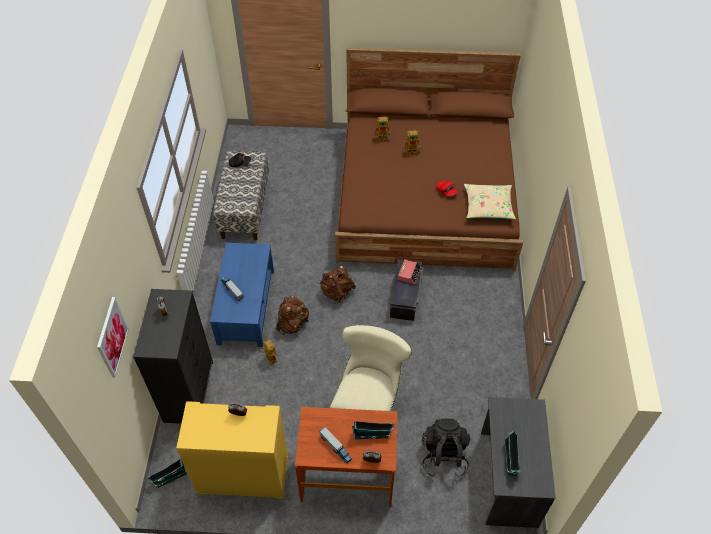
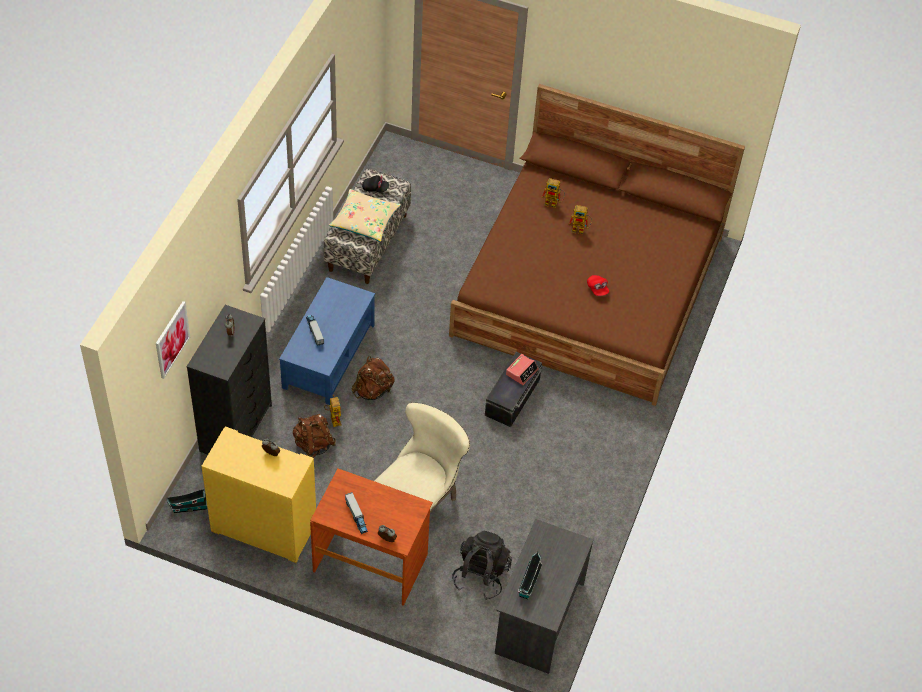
camera: 15 degrees right, 0 degrees up
(337, 292) = (436, 370): brown backpack -> brown backpack (313, 444)
(372, 434) = (398, 515): toy house -> none
(488, 206) = (638, 320): beige pillow -> beige pillow (365, 220)

